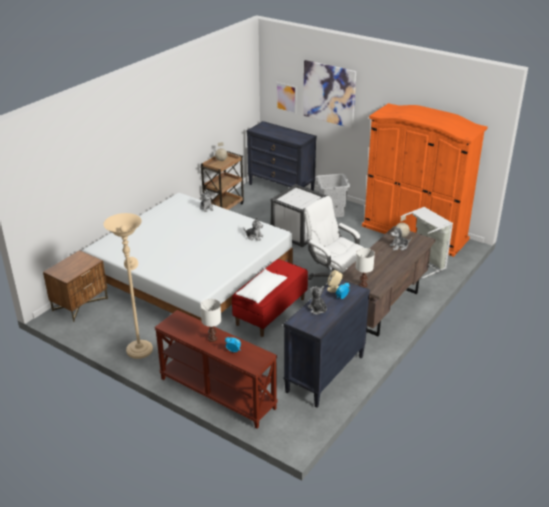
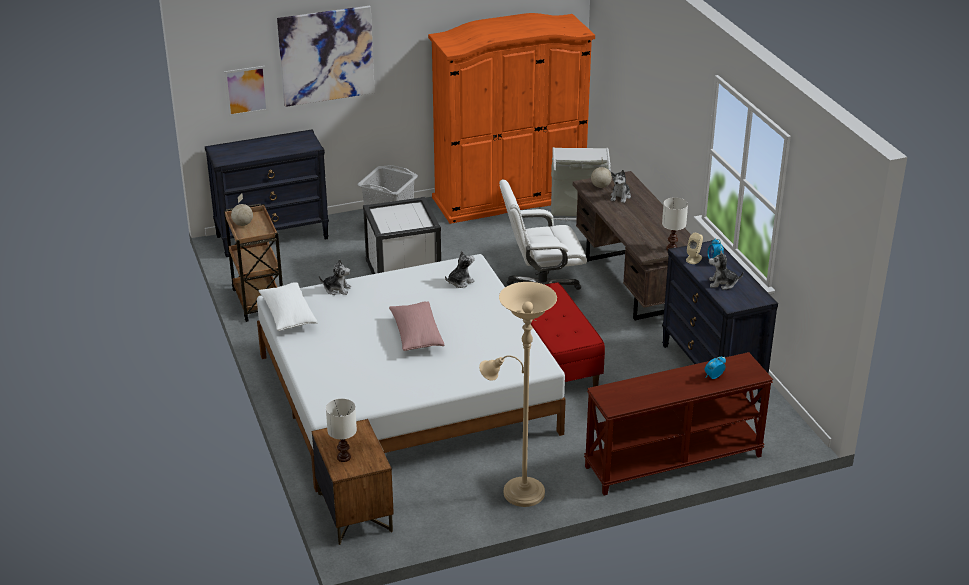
camera: 55 degrees left, 0 degrees up
(189, 244) = (416, 335): none -> pink pillow
(212, 339) = (676, 383): white table lamp -> white table lamp (343, 458)
(261, 292) = (570, 330): white pillow -> white pillow (288, 315)

